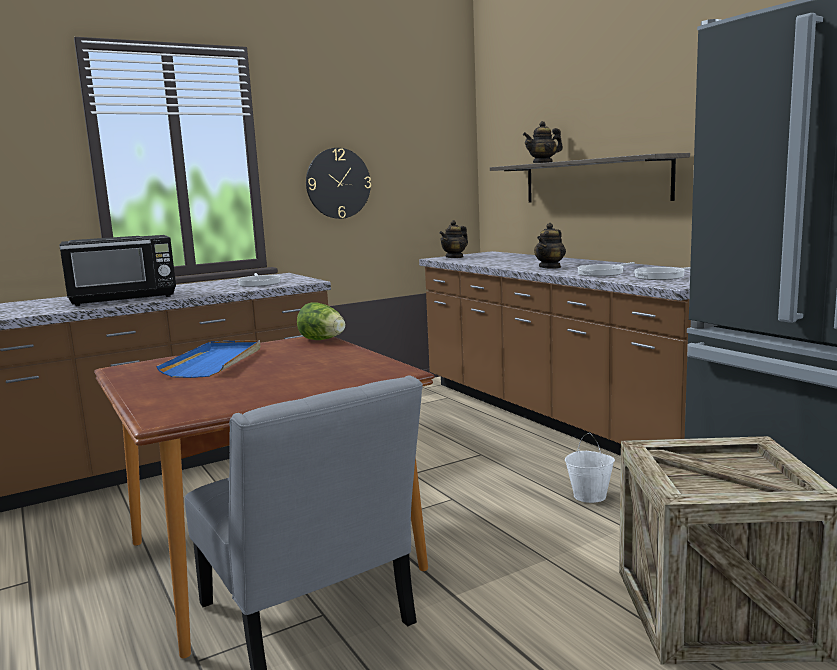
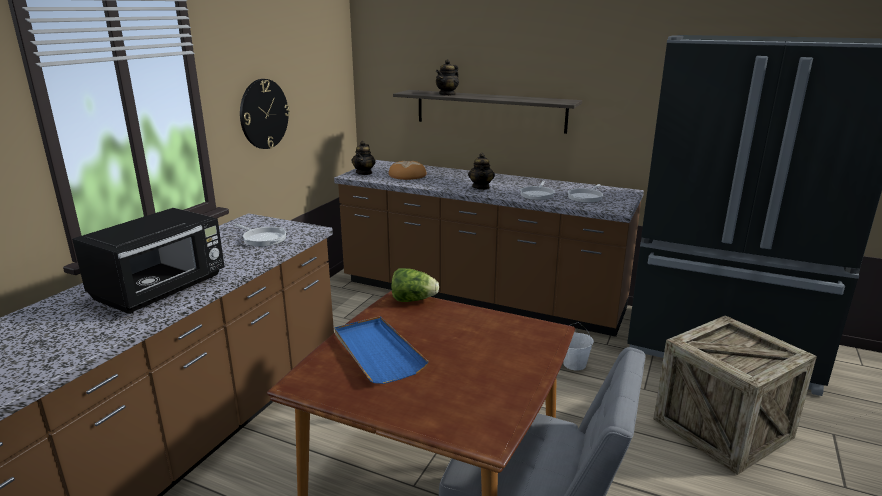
camera: 35 degrees left, 10 degrees up
(493, 259) = (408, 175): none -> bread

